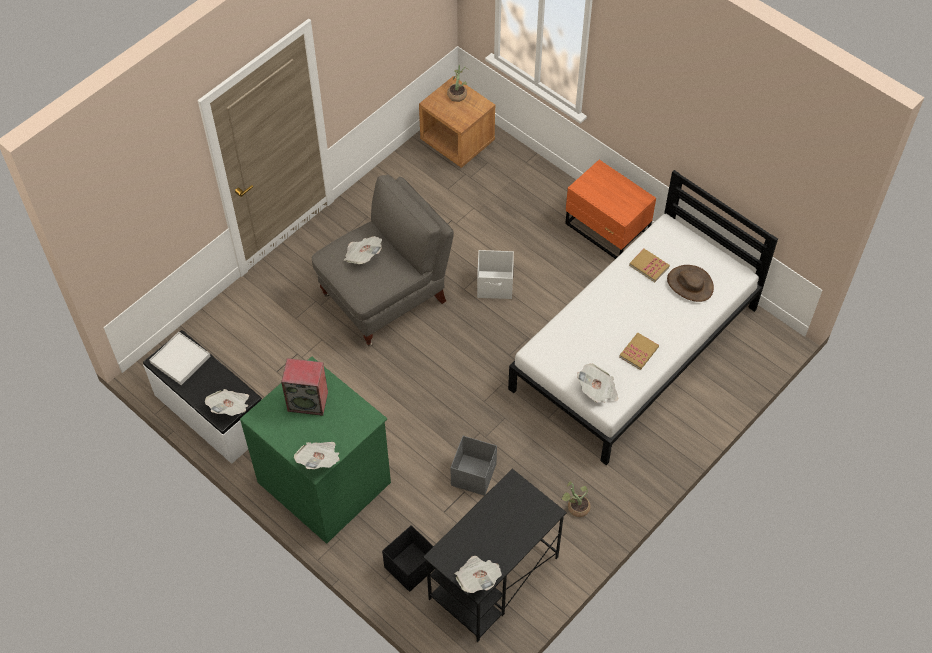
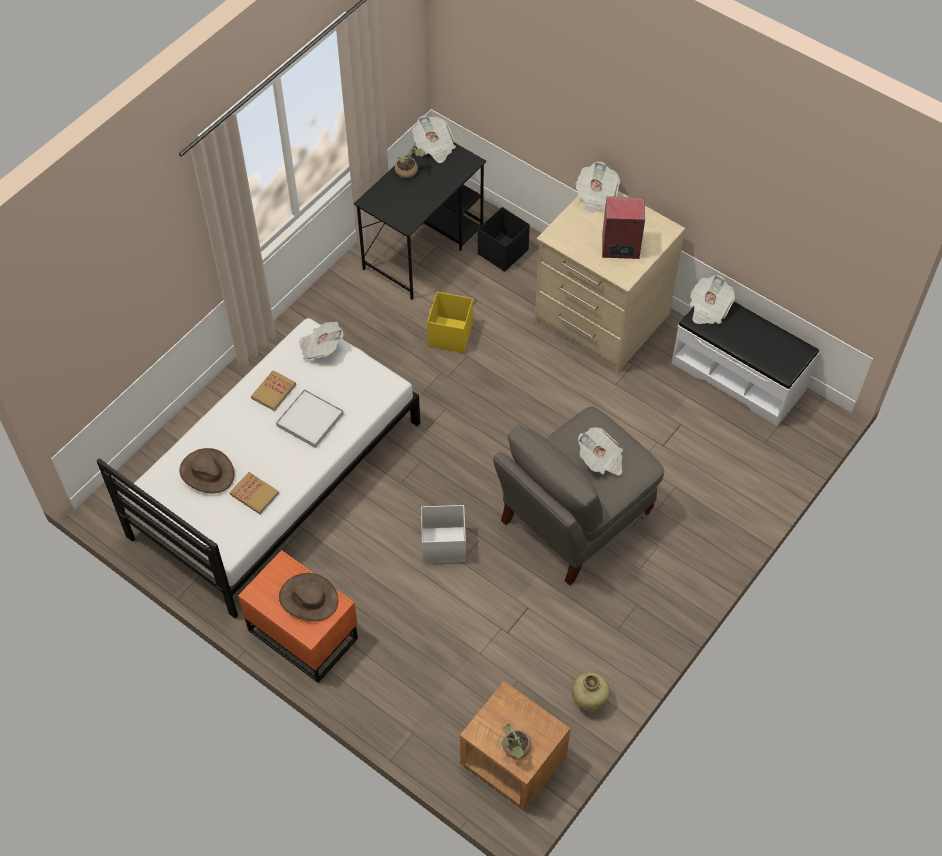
camera: 175 degrees right, 0 degrees up
(180, 359) = (778, 353): white tray -> white tray (310, 420)
(325, 481) = (600, 319): green dresser -> beige dresser
(398, 173) = (589, 701): none -> beige vase
(474, 474) = (450, 335): grey storage box -> yellow storage box
(575, 507) = (345, 313): potted plant -> potted plant (409, 171)
(602, 191) = (308, 598): none -> brown hat

